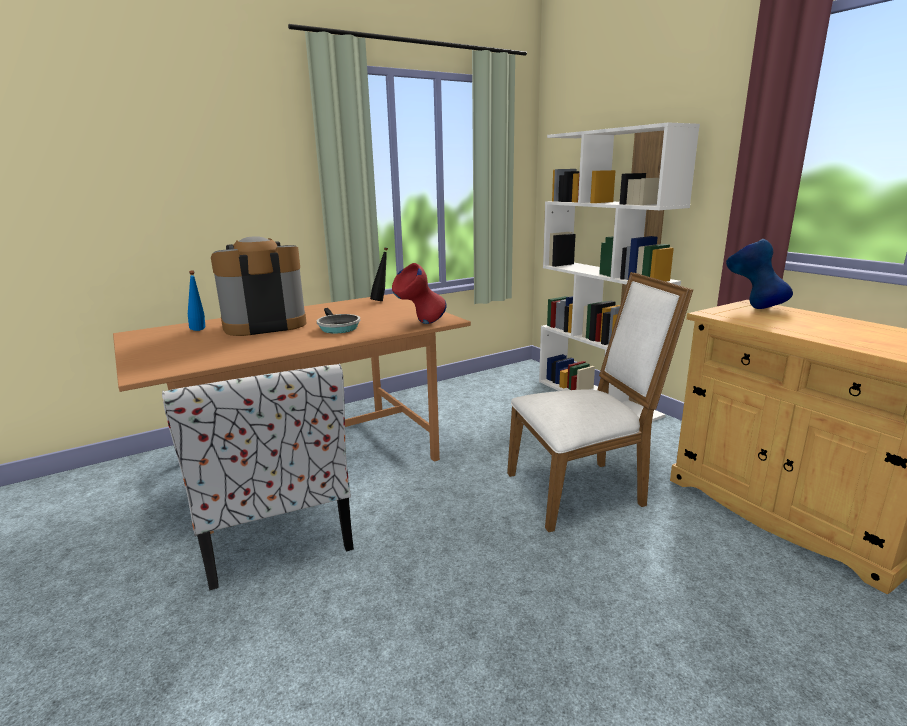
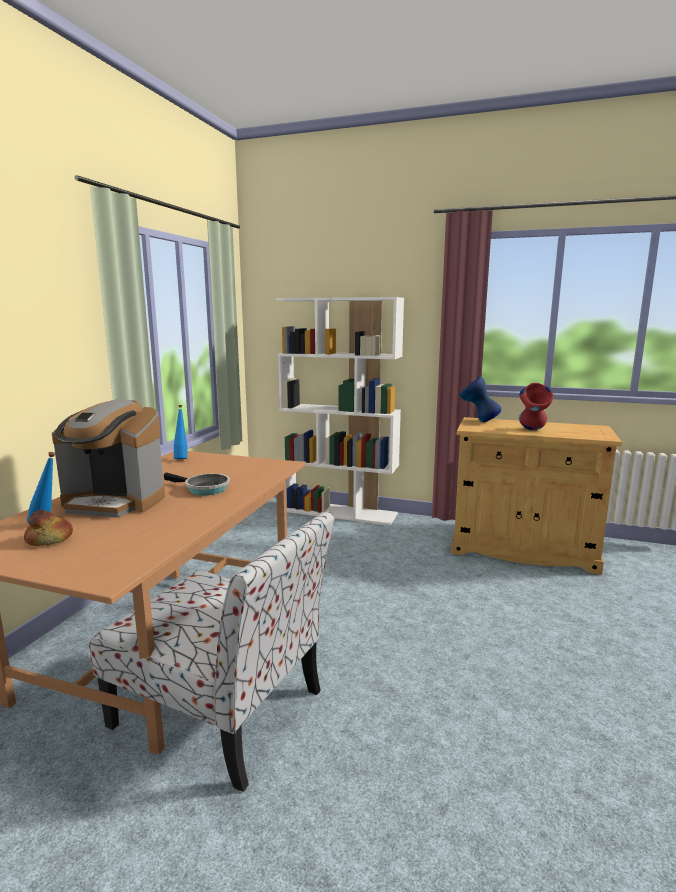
camera: 40 degrees left, 5 degrees down
(179, 340) = (50, 539): none -> bread
(264, 324) = (114, 502): coffee machine -> coffee machine turned 105 degrees counterclockwise
(381, 300) = (182, 458): black bottle -> blue bottle
(420, 324) = (272, 471): red vase -> red vase (532, 431)
(583, 490) = (413, 578): white chair -> none

